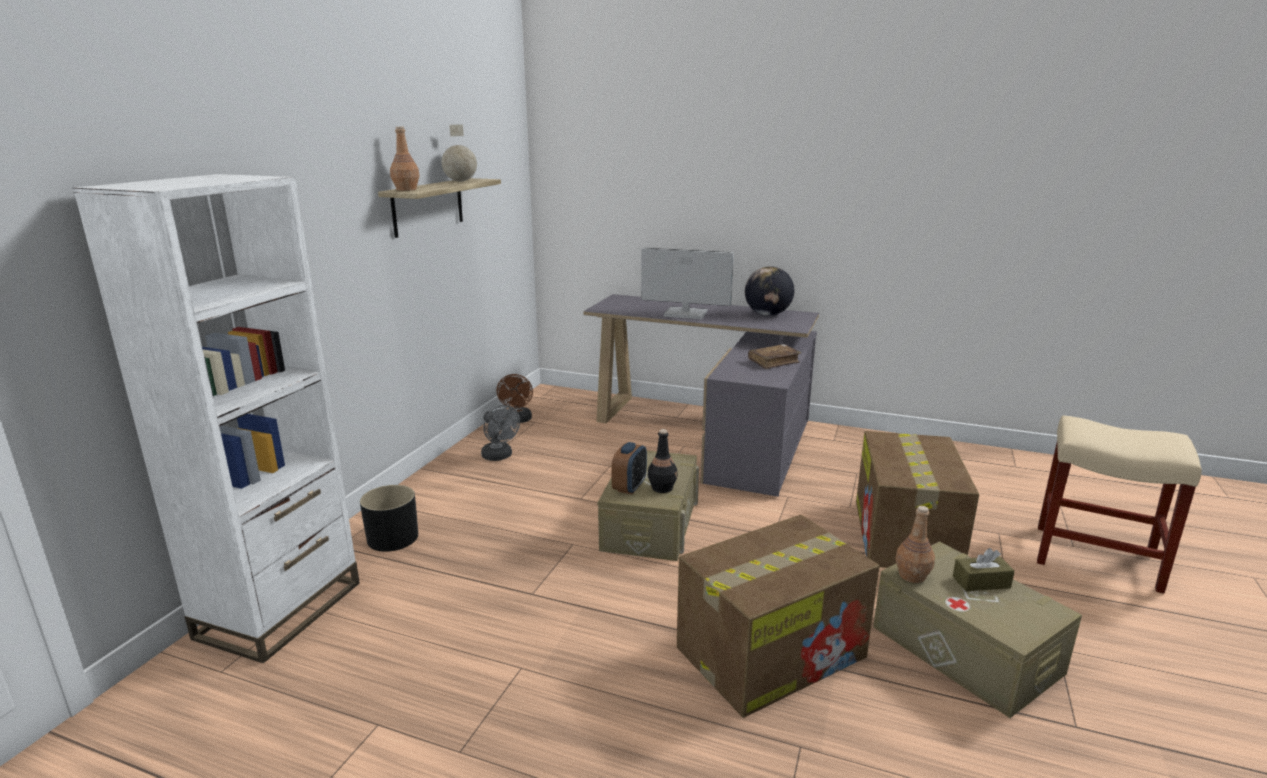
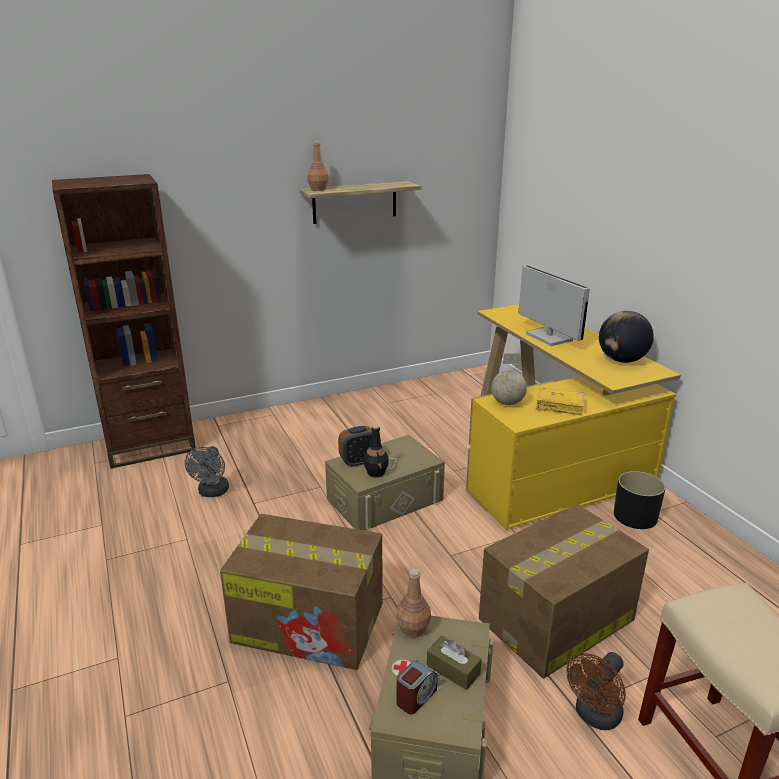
camera: 45 degrees right, 5 degrees up
(280, 610) = (150, 446): white bookcase -> brown bookcase
(393, 538) = (245, 433): black planter -> black planter (635, 516)
(461, 181) = (385, 184): globe -> globe (508, 403)
(500, 456) = (374, 408): grey fan -> grey fan (212, 492)
(518, 420) = (427, 387): brown fan -> brown fan (594, 716)
(711, 434) = (548, 457): grey desk -> yellow desk
(773, 362) = (559, 406): brown book -> yellow book
(1000, 614) = (416, 697): none -> alarm clock

